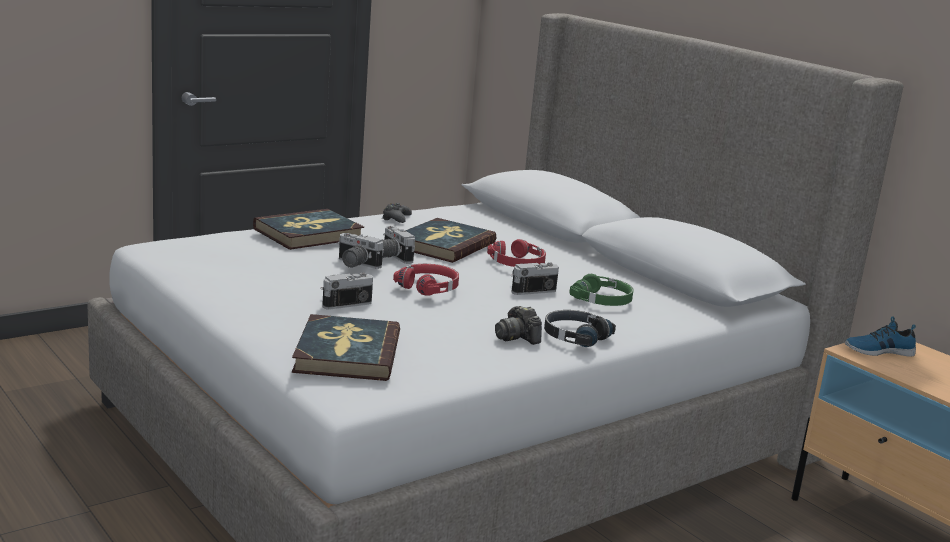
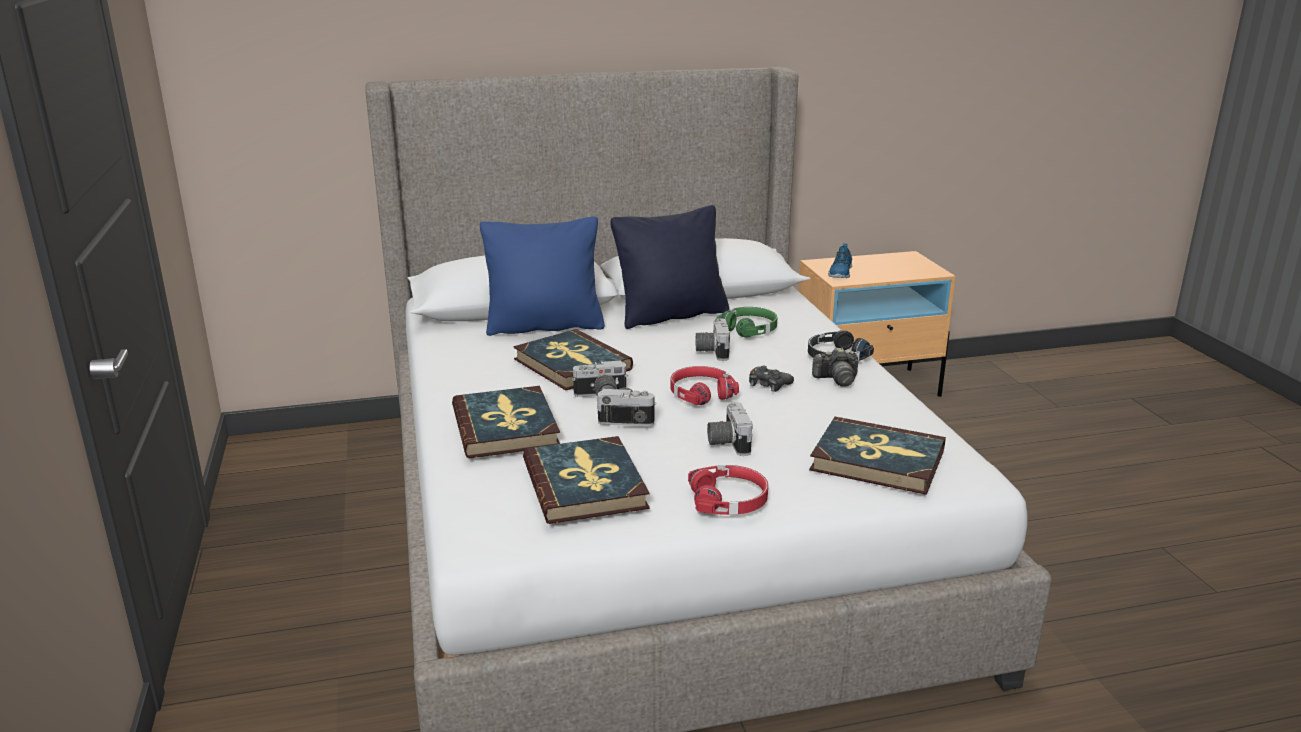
camera: 65 degrees left, 5 degrees up
(232, 259) = (585, 485): none -> book
(355, 265) = (627, 417): camera -> camera turned 135 degrees counterclockwise
(396, 218) = (457, 374): black game controller -> black game controller (768, 384)
(515, 233) = (545, 327): none -> blue pillow
(518, 263) = (641, 342): red headphones -> red headphones (729, 500)
(597, 271) = (671, 315): none -> black pillow

